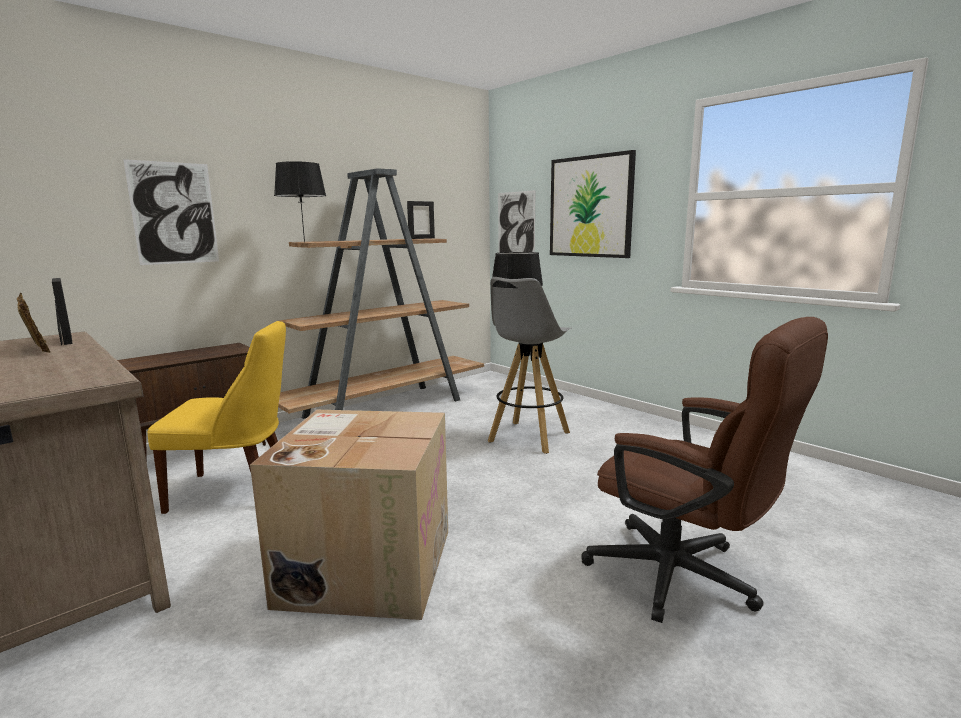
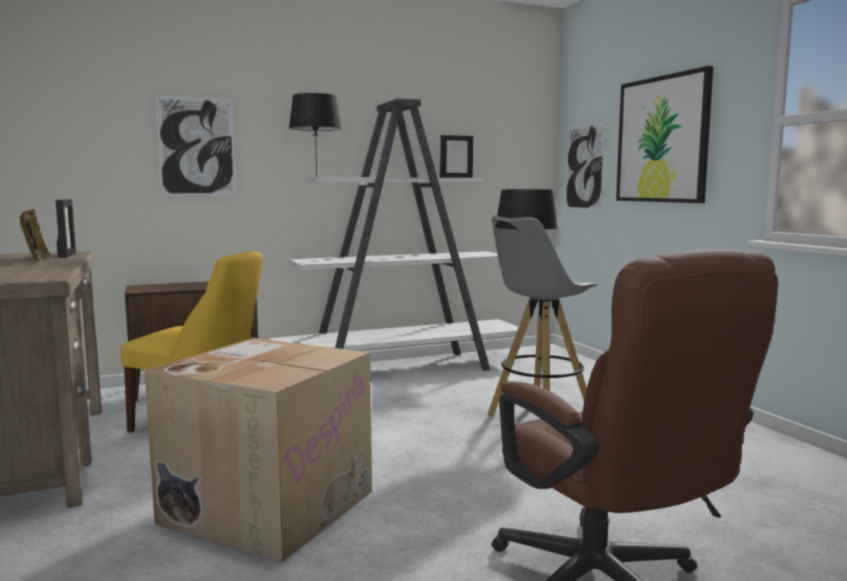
camera: 20 degrees right, 5 degrees down
(386, 408) = (402, 369): brown bookcase -> white bookcase

